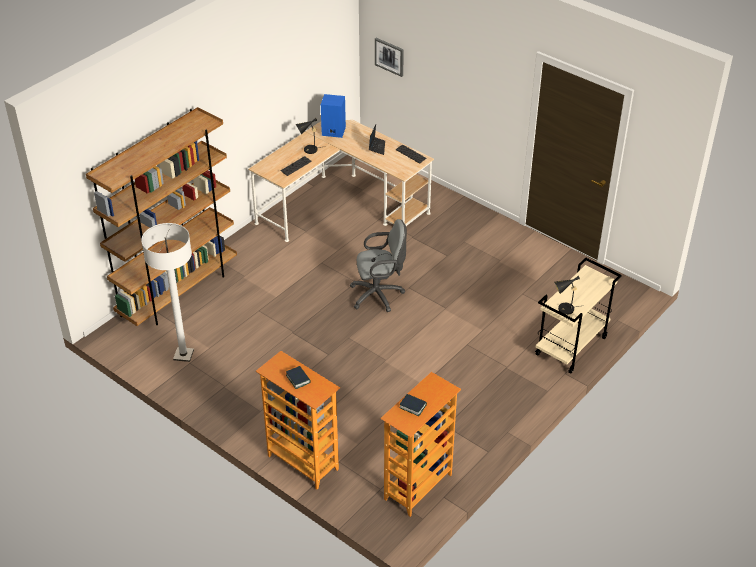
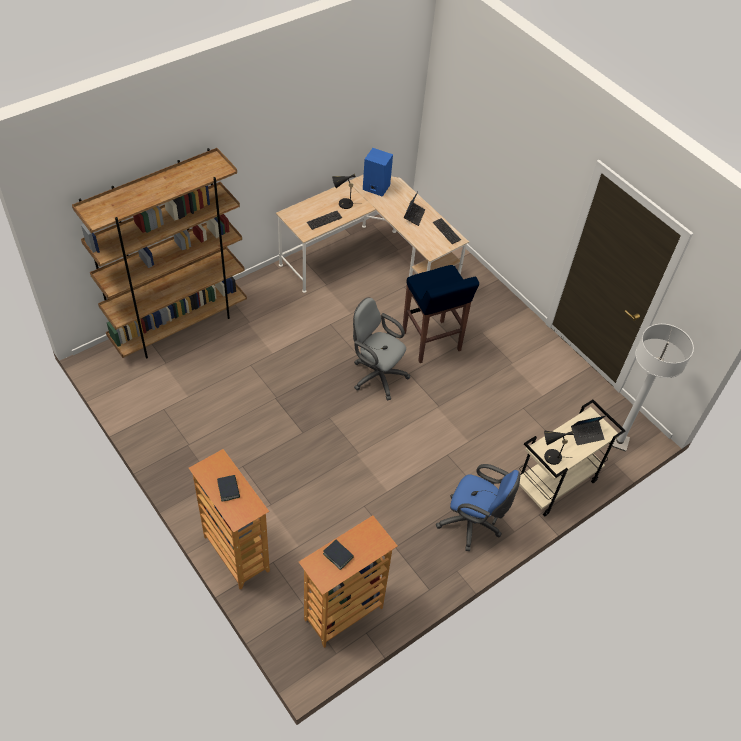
camera: 10 degrees right, 10 degrees up
(183, 355) = (160, 398): white floor lamp -> white floor lamp (619, 442)
(379, 295) = (376, 375): grey office chair -> grey office chair turned 150 degrees counterclockwise
(389, 56) = (450, 120): picture -> none
(420, 258) = (431, 342): none -> blue stool
(509, 393) = (472, 524): none -> blue office chair
(589, 286) = (587, 434): none -> laptop

